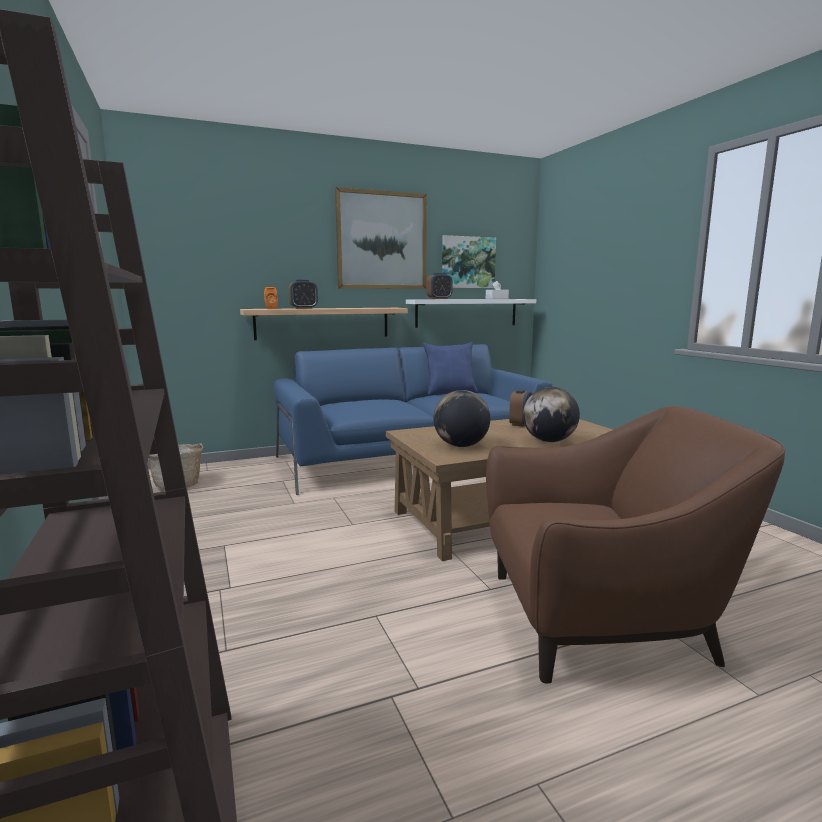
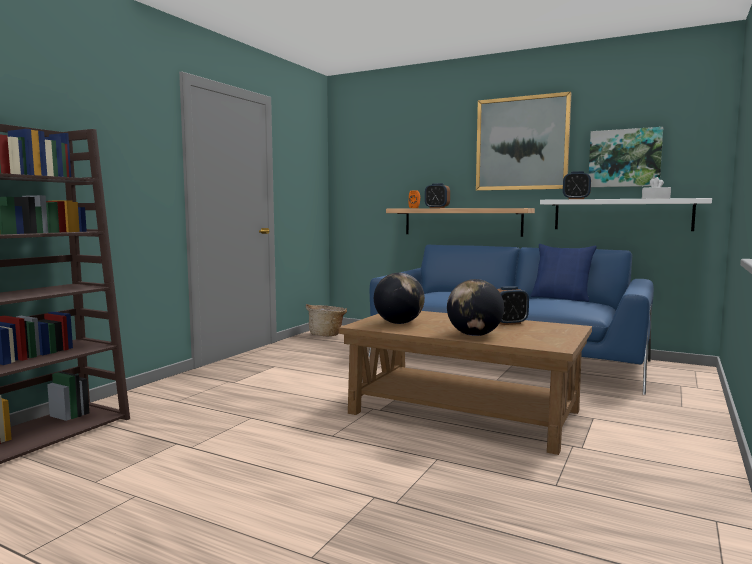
camera: 50 degrees right, 5 degrees down
(601, 619) = (344, 478): brown armchair -> none

